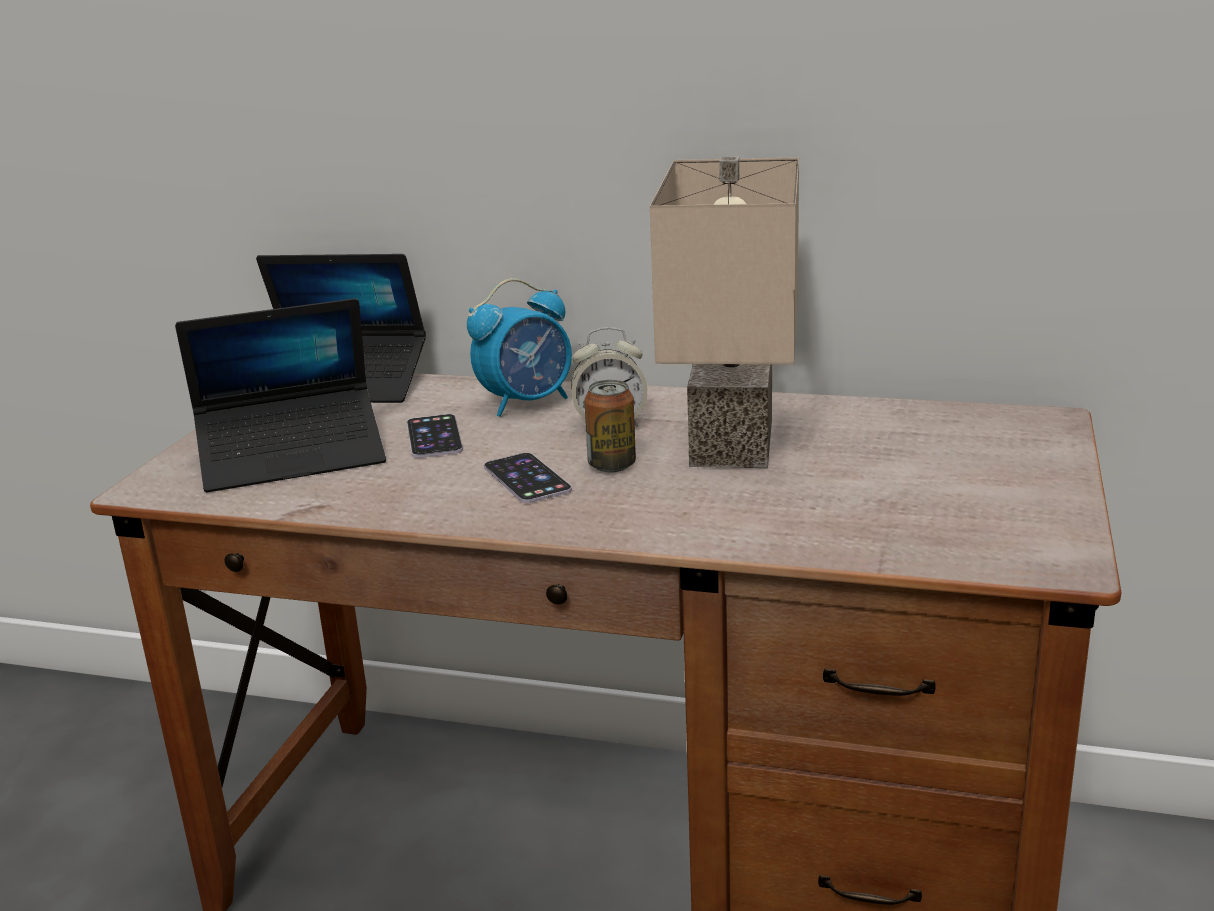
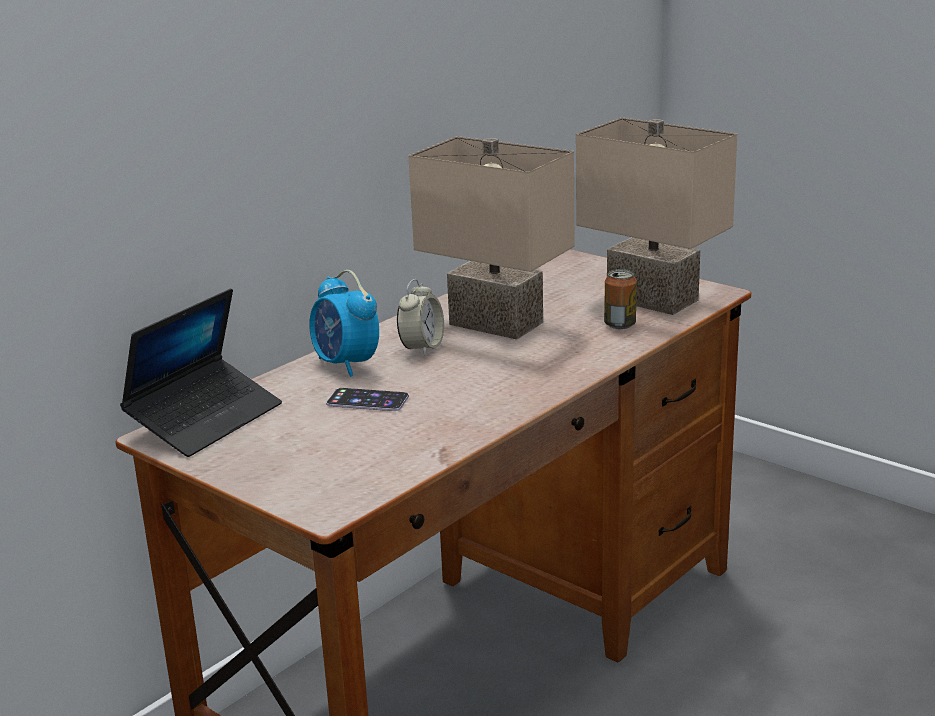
camera: 65 degrees left, 0 degrees up
(293, 456) = (337, 451): laptop -> none
(527, 402) = (346, 365): alarm clock -> alarm clock turned 150 degrees clockwise
(527, 478) = (479, 382): phone -> none
(612, 465) = (488, 357): can -> can (620, 325)
(945, 518) = (648, 300): none -> beige table lamp

